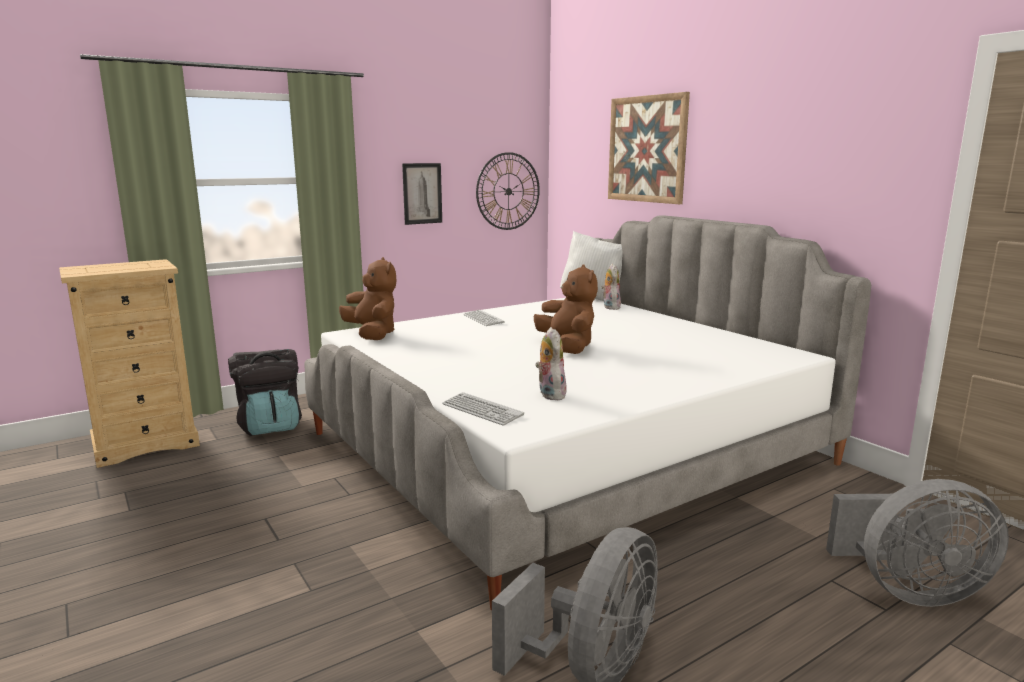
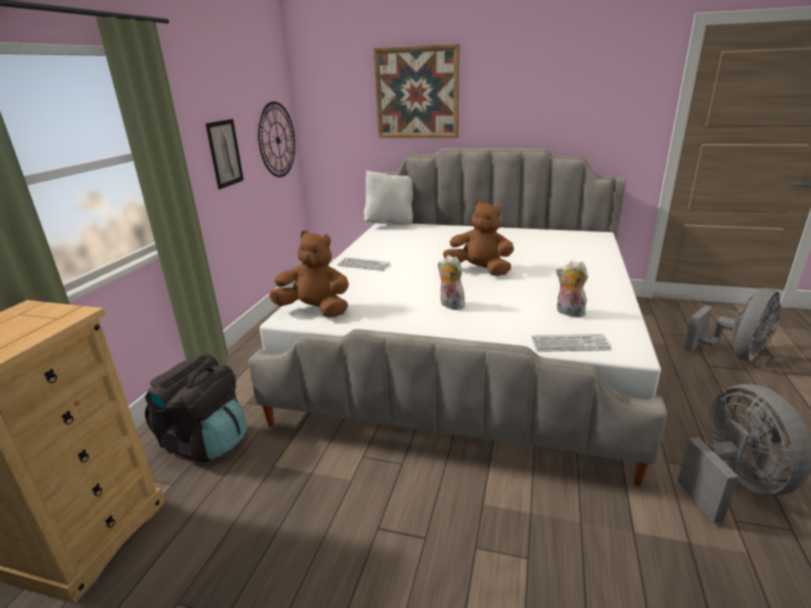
camera: 40 degrees left, 10 degrees up
(610, 307) = (420, 229): plush toy -> plush toy (450, 305)

